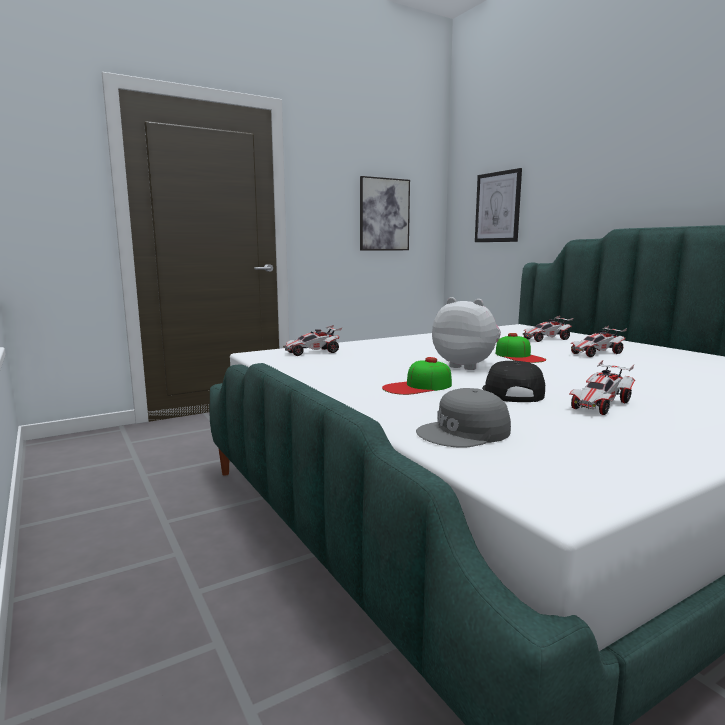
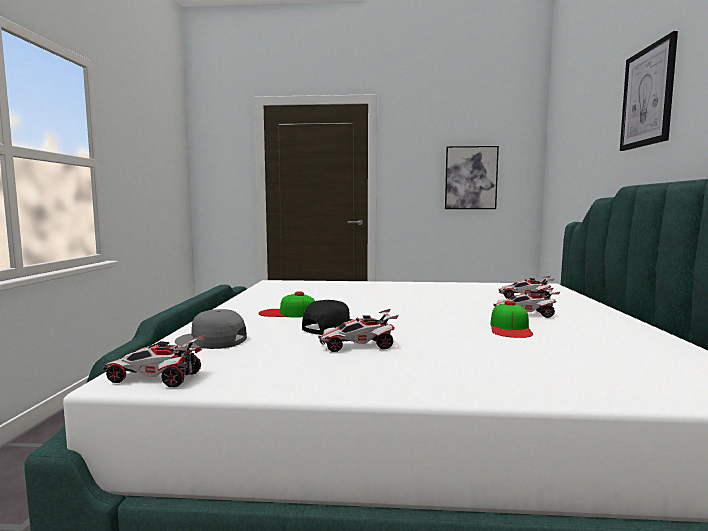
camera: 35 degrees right, 5 degrees down
(312, 352) = (305, 285): toy car -> toy car (155, 379)
(466, 366) = (371, 306): plush toy -> none
(498, 207) = (570, 166): picture -> picture (647, 97)
(519, 356) = (441, 306): cap -> cap (510, 328)

